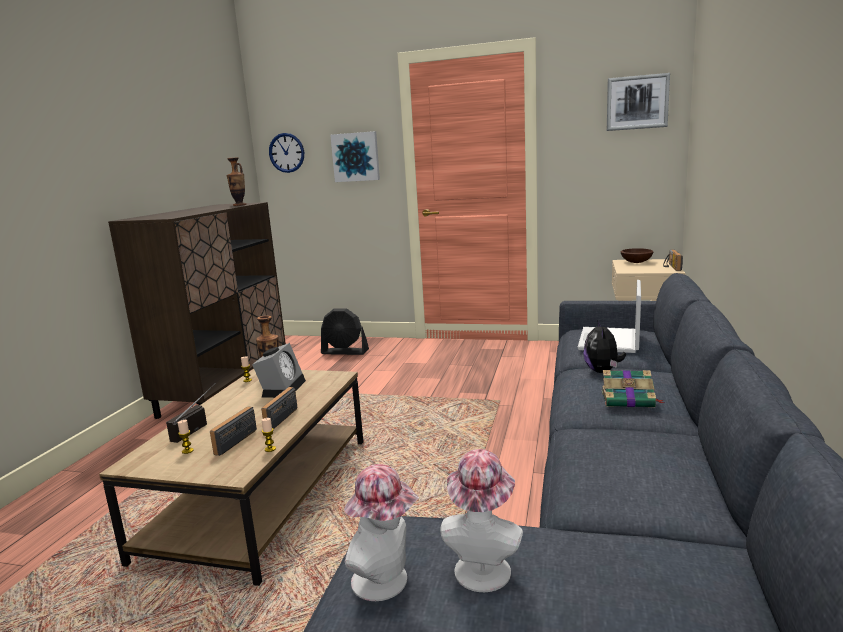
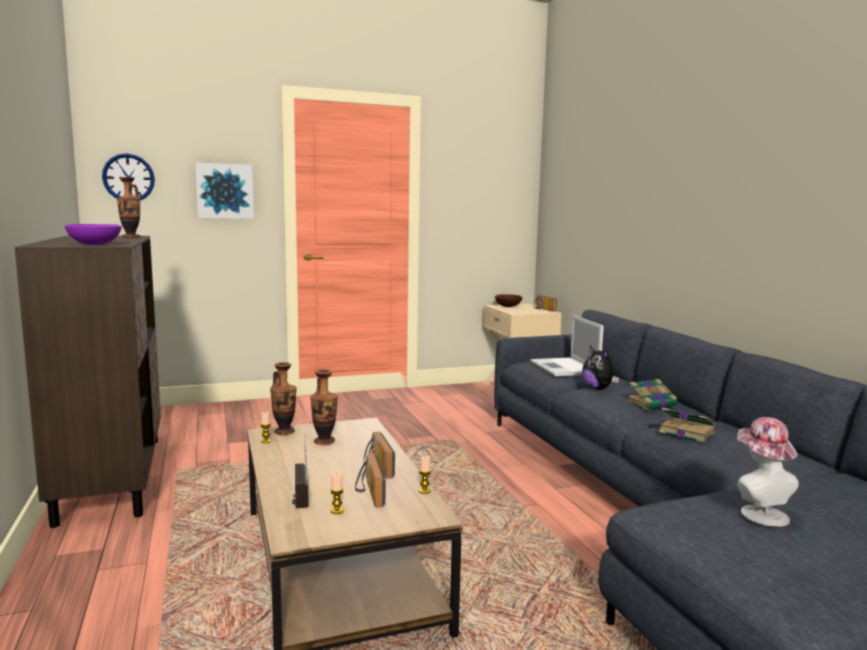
camera: 35 degrees left, 5 degrees down
(165, 216) = (93, 244): none -> purple bowl
(282, 388) = (324, 441): alarm clock -> vase
(345, 352) = (222, 419): black fan -> none
(386, 582) = (725, 539): hat -> none
(597, 443) = (685, 432): none -> book
(637, 102) = (502, 167): picture -> none

